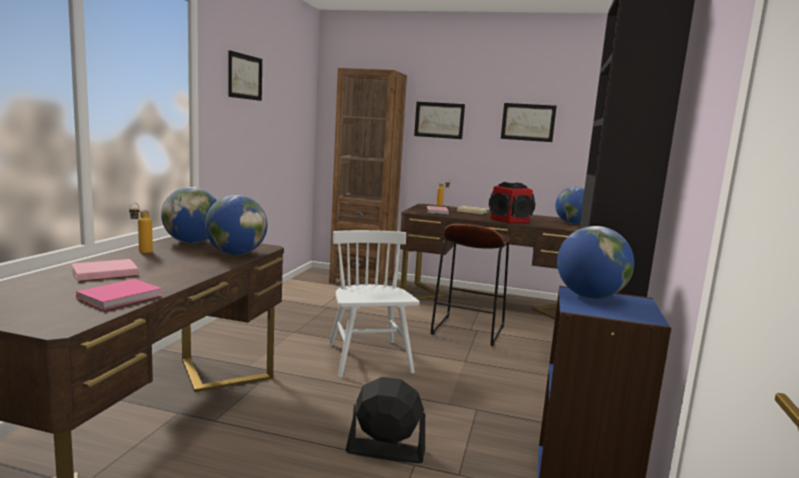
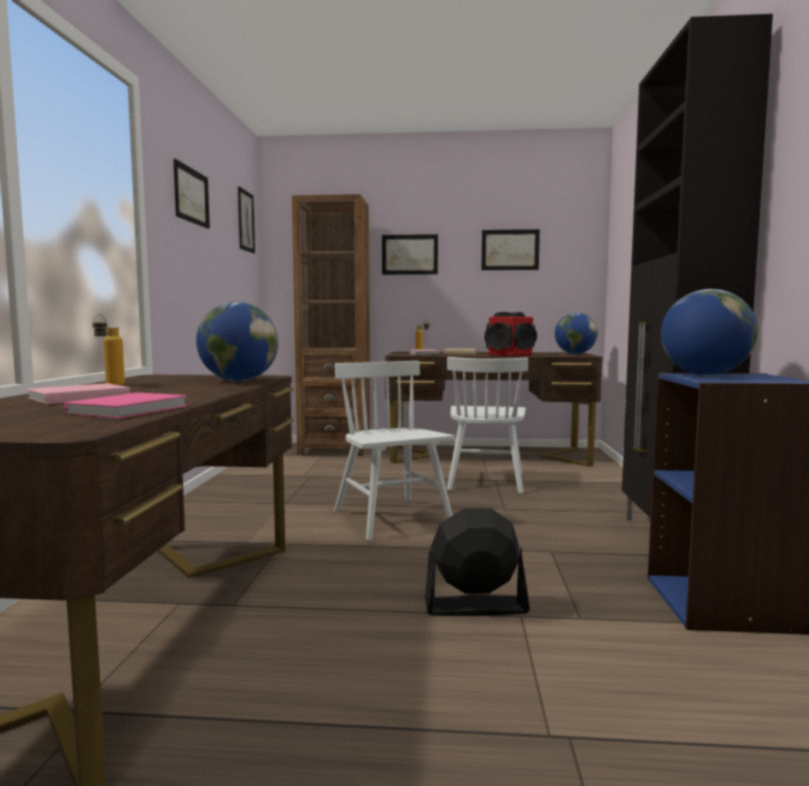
camera: 10 degrees left, 5 degrees down
(192, 242) = (168, 377): globe -> none
(301, 86) = (245, 221): none -> picture
(467, 330) = (485, 481): brown stool -> white chair

